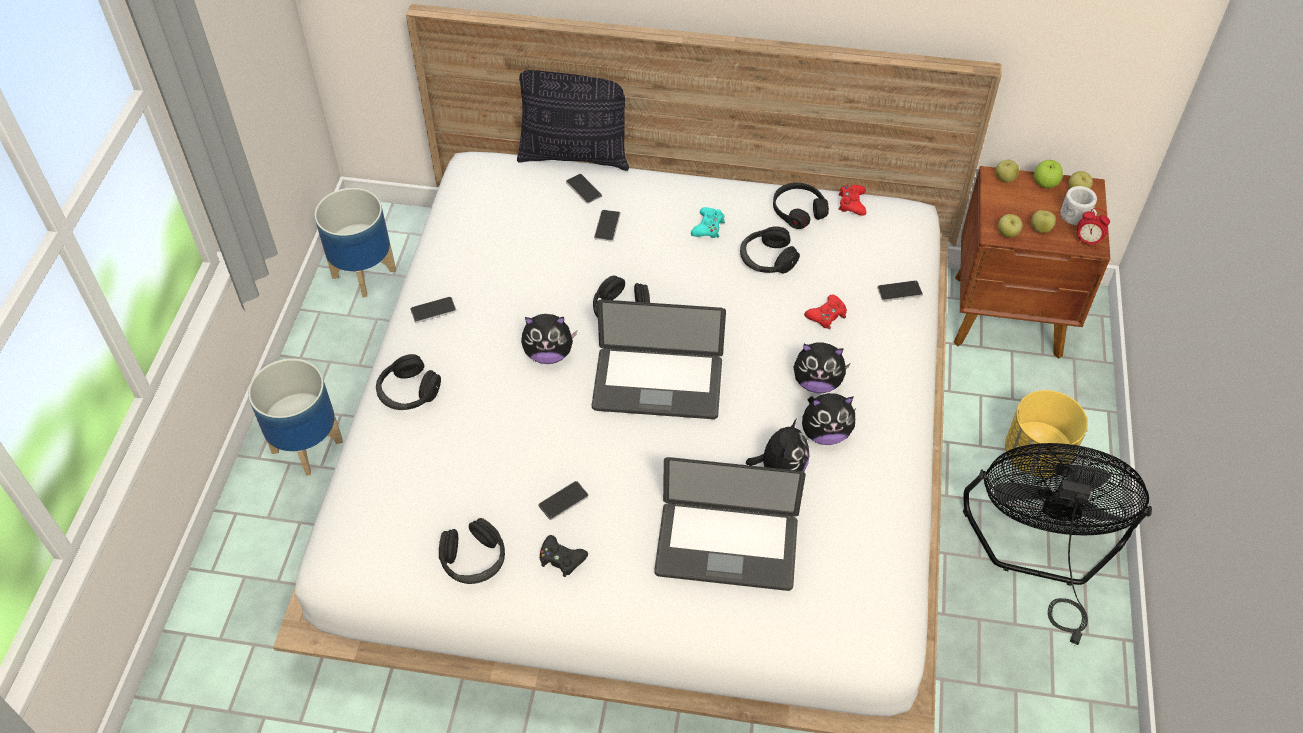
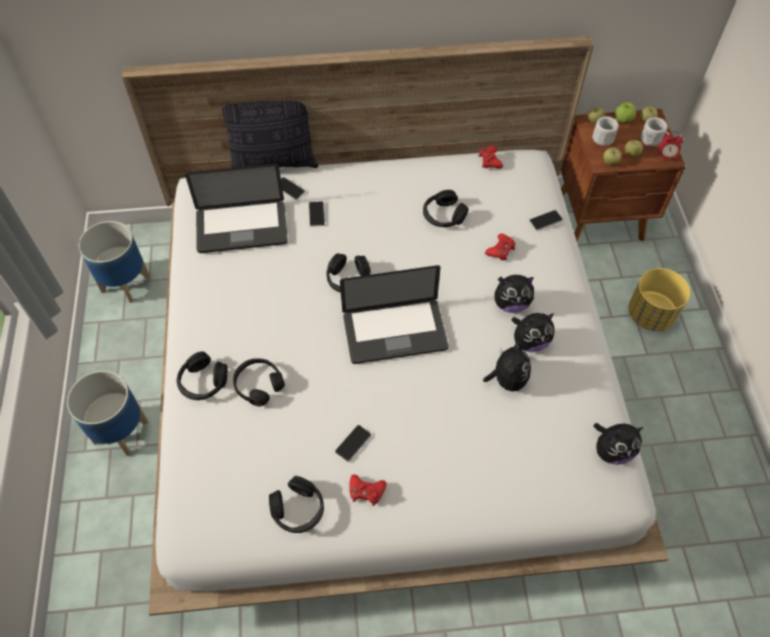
camera: 15 degrees left, 5 degrees up
(433, 310) = (202, 310): phone -> none
(548, 354) = (304, 326): plush toy -> plush toy (611, 451)
(561, 559) = (366, 491): black game controller -> red game controller
(708, 227) = (392, 200): turquoise game controller -> none
(726, 547) = (488, 450): laptop -> laptop (242, 228)
(798, 210) = (453, 174): black headphones -> black headphones (258, 384)
(1011, 201) = (604, 137): none -> white mug
(1045, 558) = (680, 388): black fan -> none

